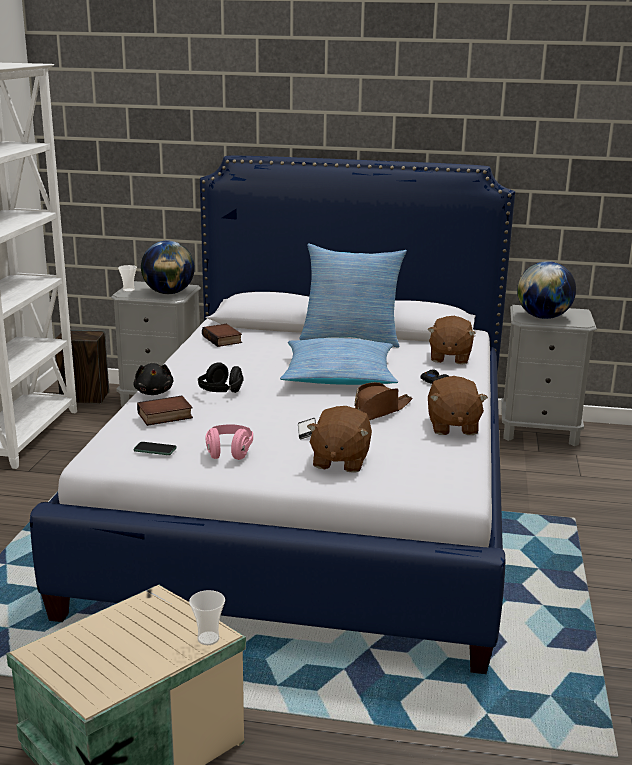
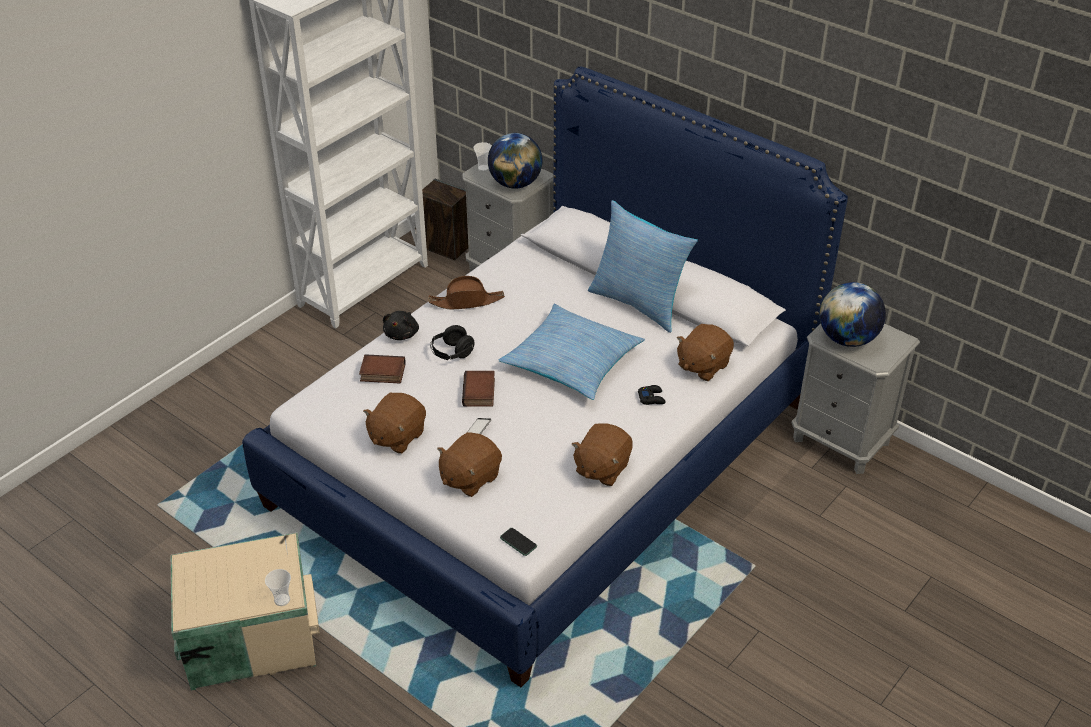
camera: 30 degrees right, 20 degrees up
(155, 449) = (345, 413): phone -> phone (518, 542)
(223, 339) = (520, 269): book -> book (480, 392)
(229, 452) = (396, 436): pink headphones -> brown plush toy
(377, 411) = (557, 425): brown hat -> brown hat (467, 301)

